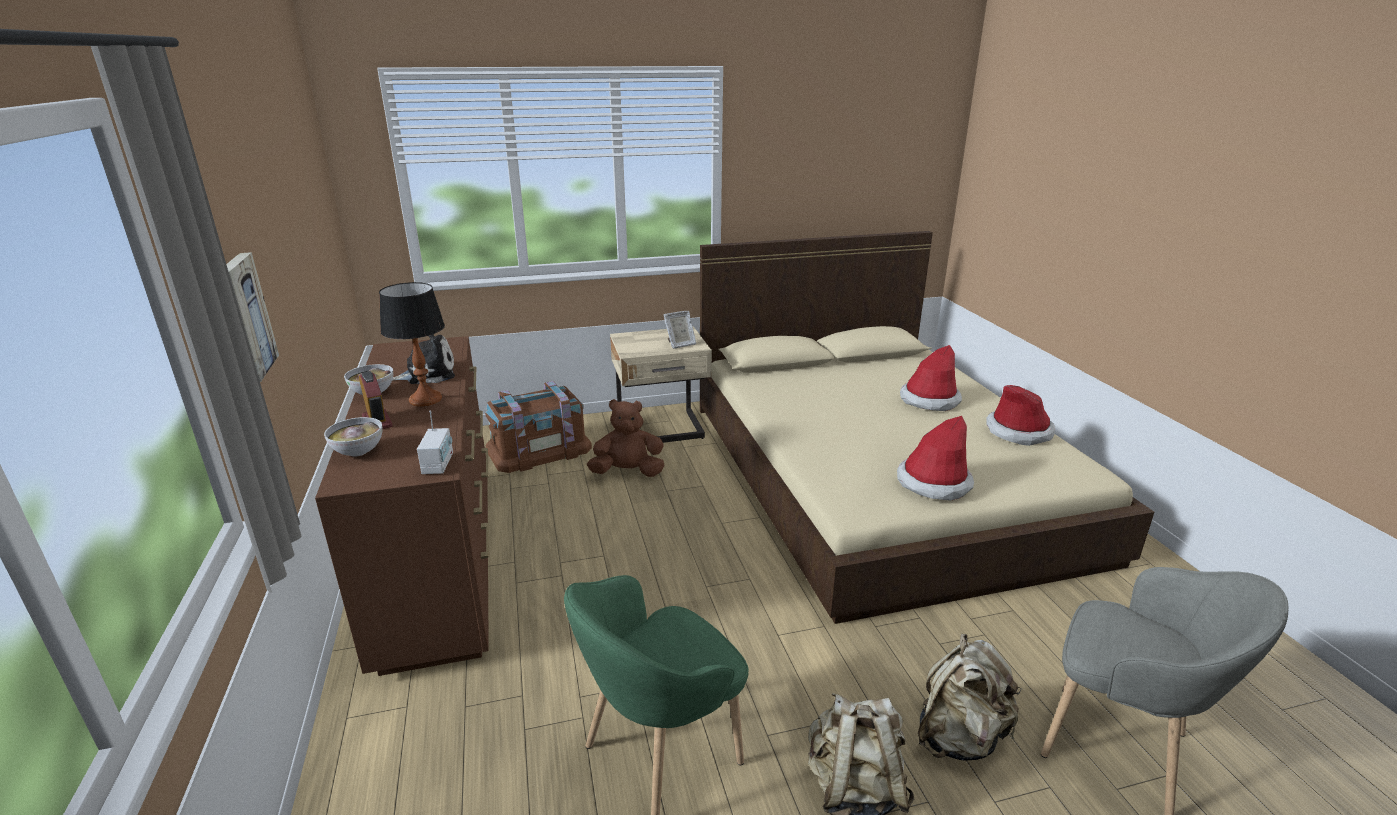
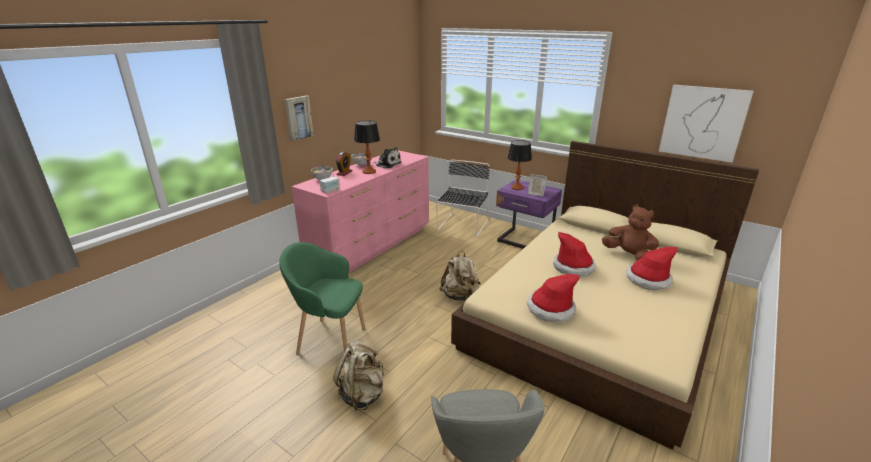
camera: 50 degrees right, 0 degrees up
(441, 560) = (372, 246): brown dresser -> pink dresser
(539, 449) = (462, 226): brown storage box -> black chair
(628, 472) = (480, 250): brown plush toy -> brown plush toy (629, 255)
(639, 344) = (517, 188): none -> table lamp
(661, 431) = (524, 242): beige nightstand -> purple nightstand
(854, 185) = (703, 122): none -> picture
(959, 737) = (425, 417): beige backpack -> beige backpack (460, 296)
(1018, 431) = (671, 321): hat -> hat (573, 267)

